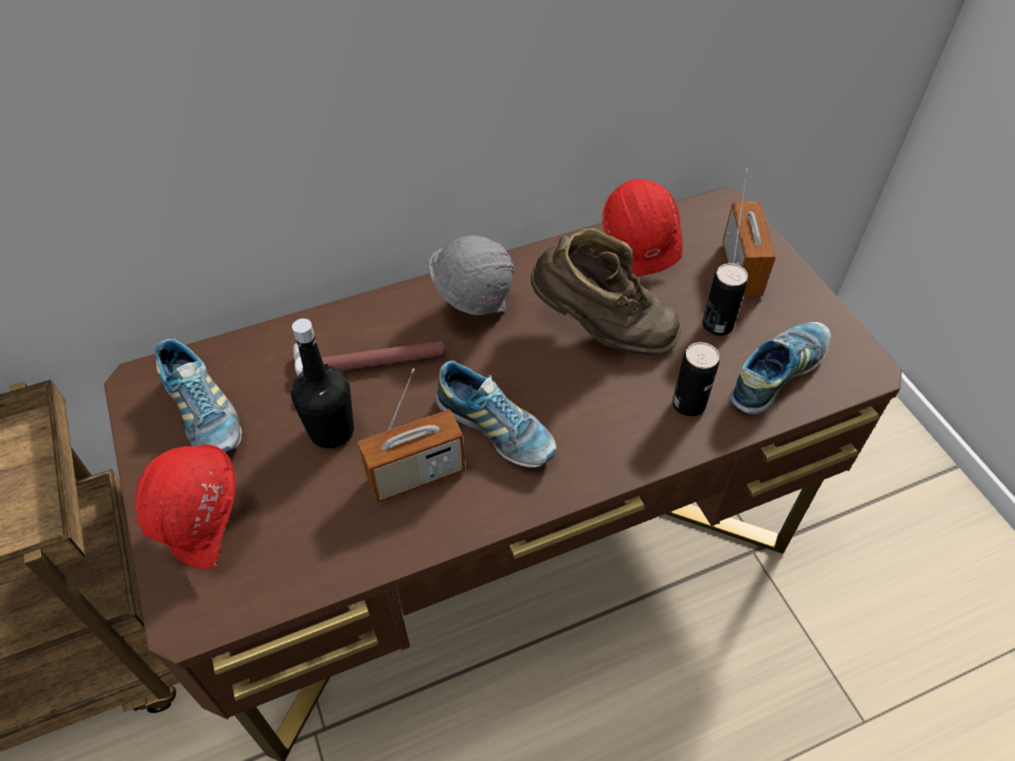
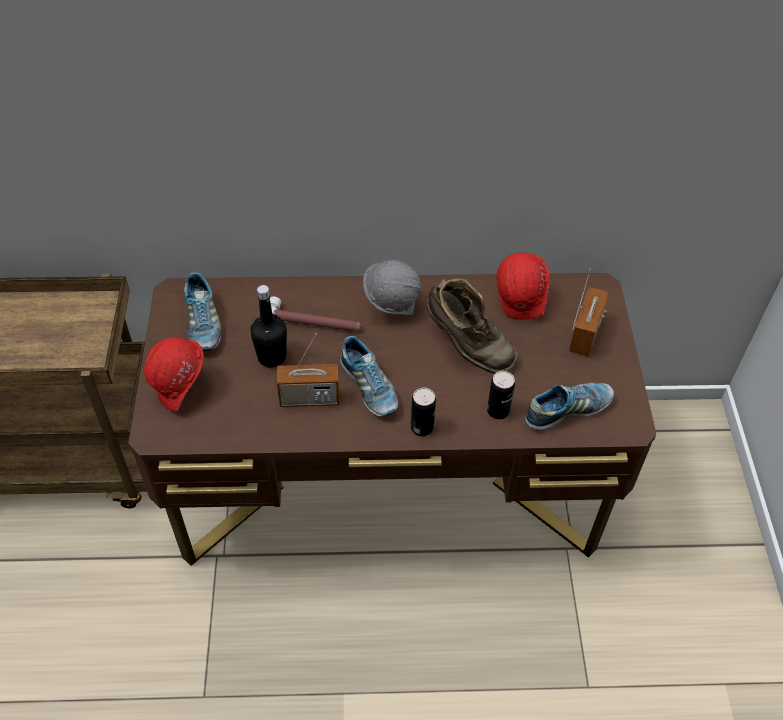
camera: 20 degrees right, 0 degrees up
(717, 325) = (546, 367): can -> can (422, 427)

